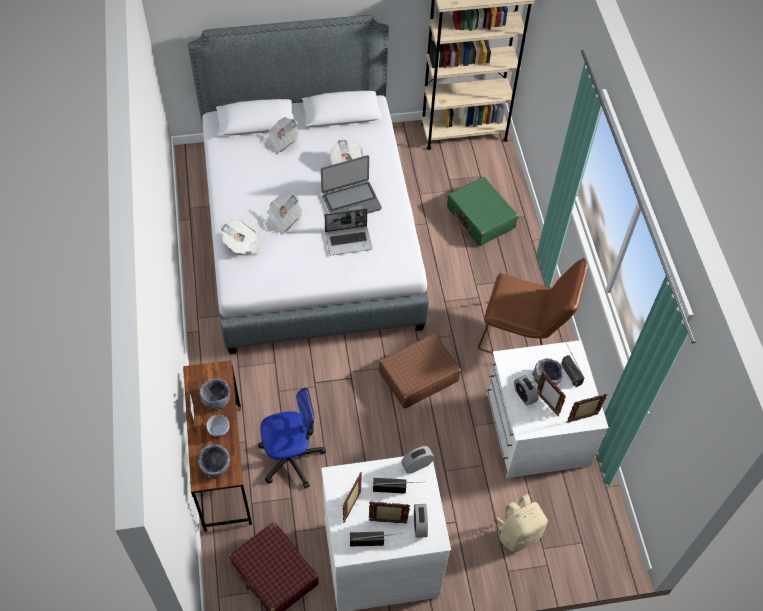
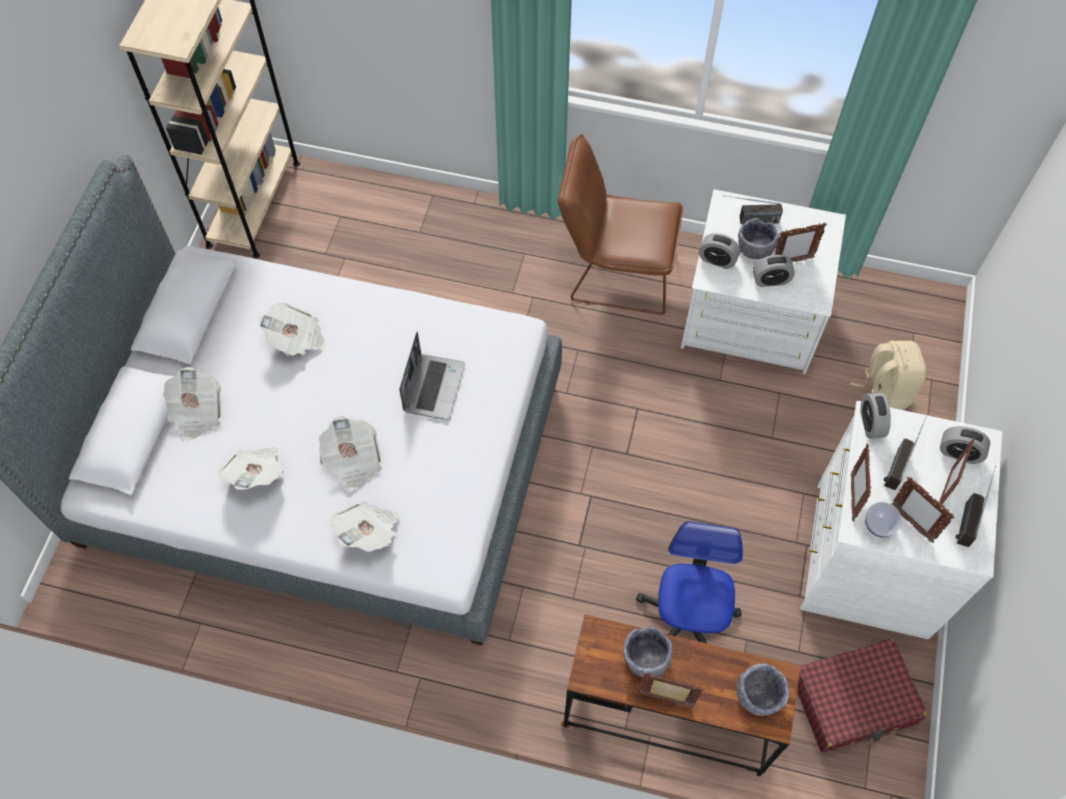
camera: 65 degrees left, 5 degrees up
(219, 430) = (701, 671): bowl -> bowl (878, 526)
(256, 183) = (257, 474): none -> newspaper
(351, 201) = (364, 358): laptop -> none
(418, 376) = (623, 414): brown suitcase -> none
(480, 218) = (409, 243): green suitcase -> none
(523, 359) = (717, 260): none -> alarm clock
(524, 336) = (614, 272): brown chair -> brown chair turned 120 degrees counterclockwise
(582, 418) = (824, 234): picture frame -> picture frame (852, 497)

